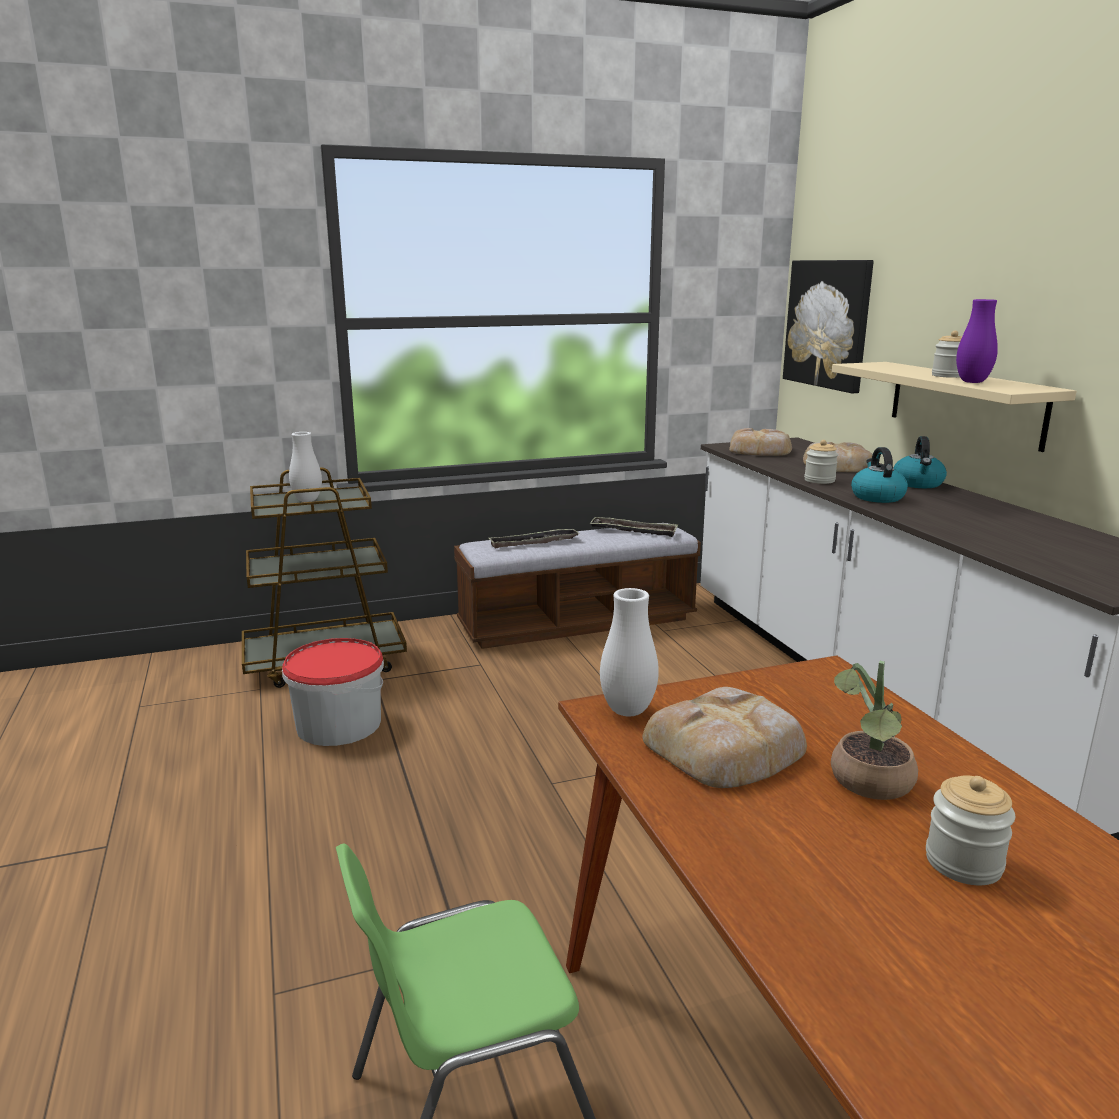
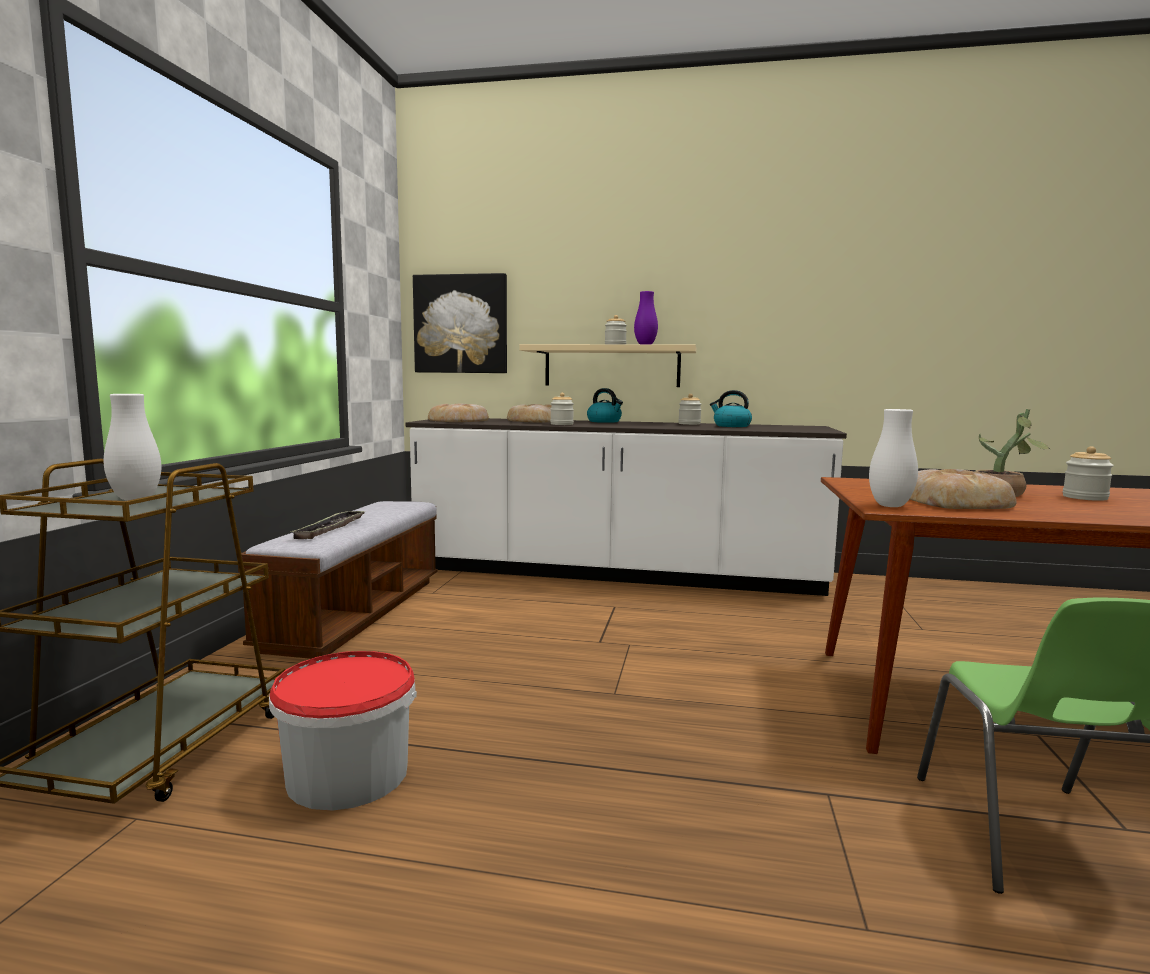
camera: 60 degrees left, 10 degrees down
(633, 531) = (382, 507): tray -> none
(876, 497) = (618, 425): kettle -> kettle (731, 426)
(1005, 516) = (689, 424): none -> jar

